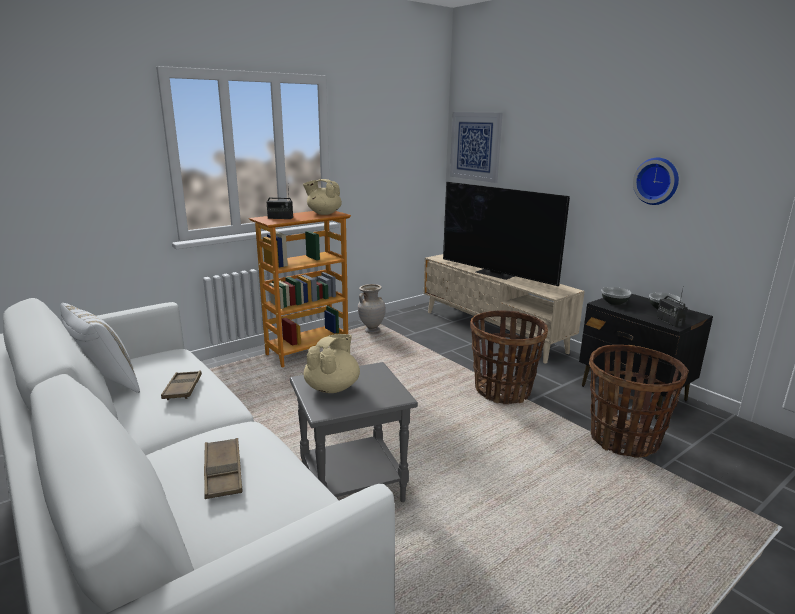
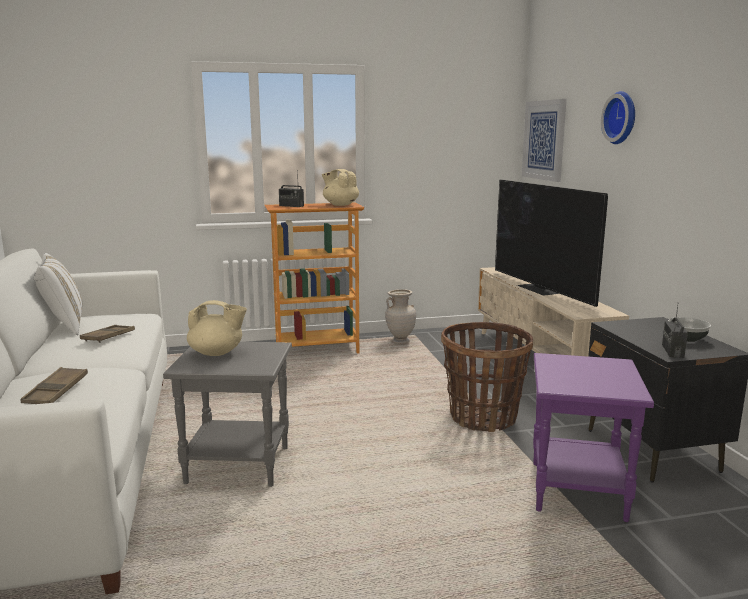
camera: 25 degrees right, 5 degrees down
(333, 387) = (217, 353): beige teapot -> beige teapot turned 45 degrees clockwise
(614, 302) = (628, 325): bowl -> none
(624, 439) = (579, 492): basket -> purple side table
(657, 181) = (700, 172): wall clock -> wall clock (622, 118)

